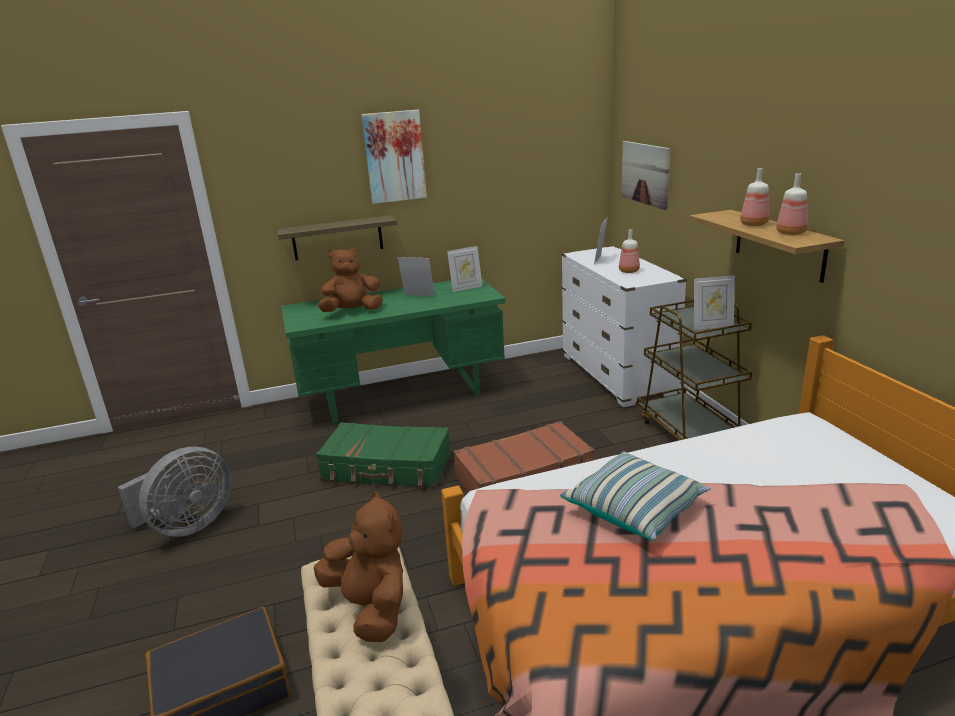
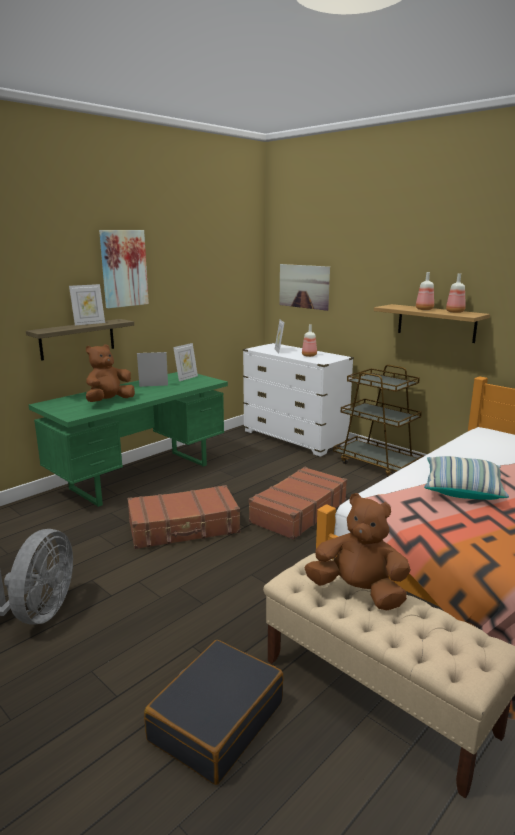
camera: 30 degrees left, 5 degrees down
(387, 467) = (184, 528): green suitcase -> brown suitcase
(712, 326) = (395, 383): picture frame -> picture frame (89, 323)

